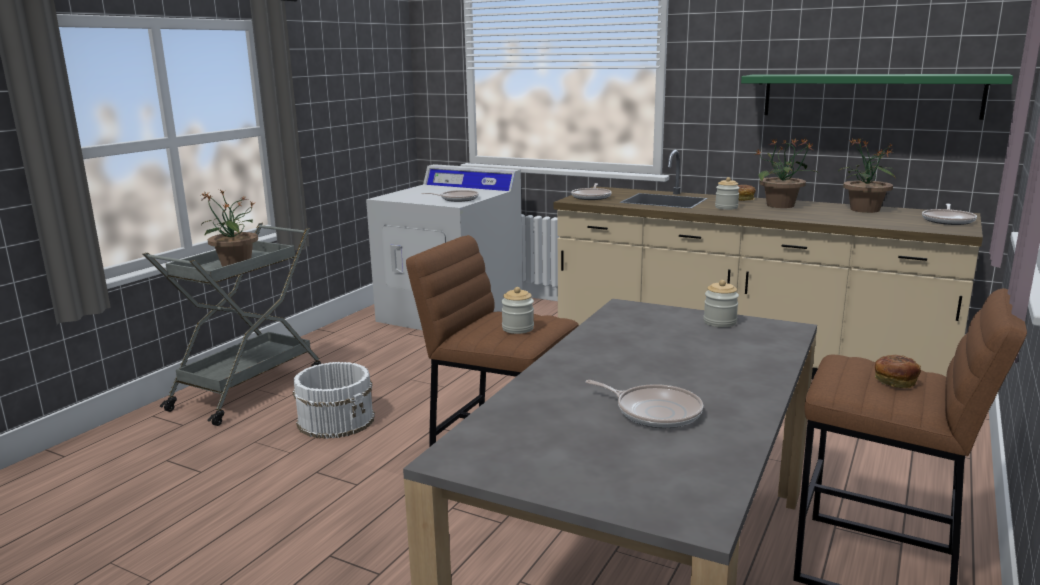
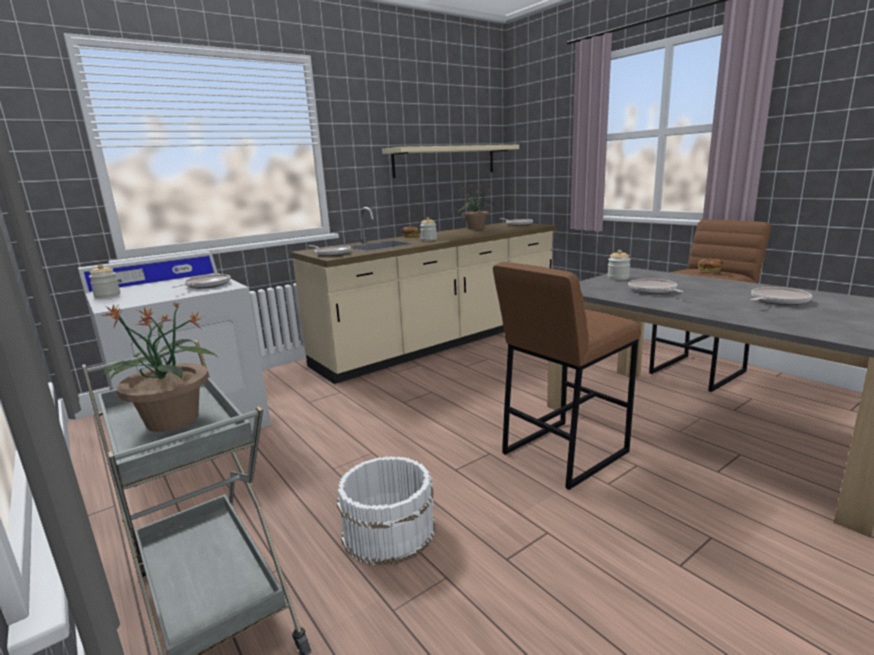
camera: 65 degrees left, 0 degrees up
(518, 328) = (592, 316): jar -> jar (107, 295)
(652, 343) = (653, 291): none -> frying pan
(781, 205) = (441, 234): potted plant -> none
(869, 95) = (445, 161): green shelf -> beige shelf

